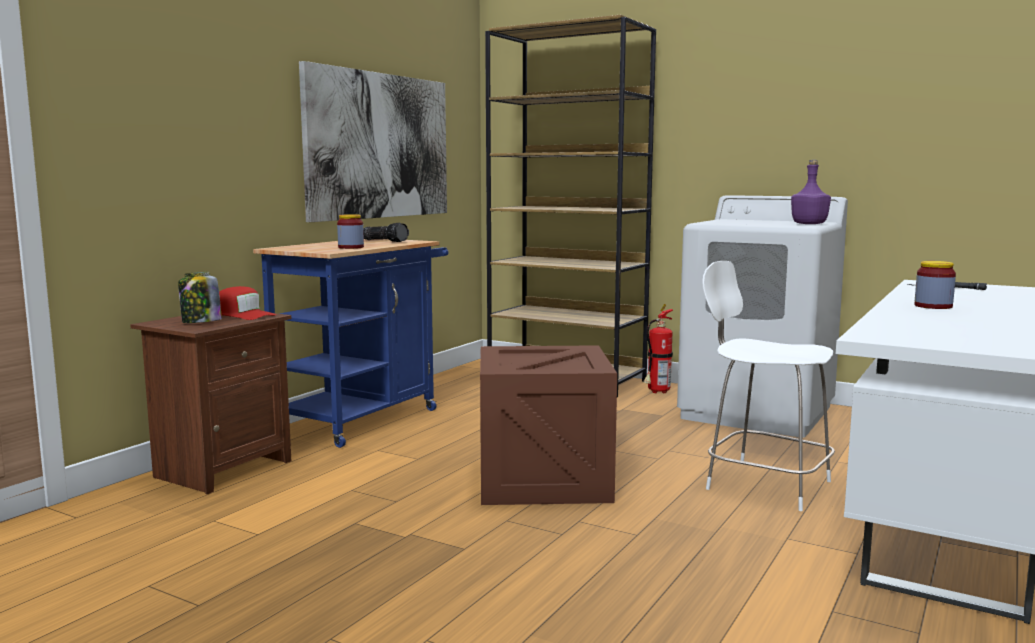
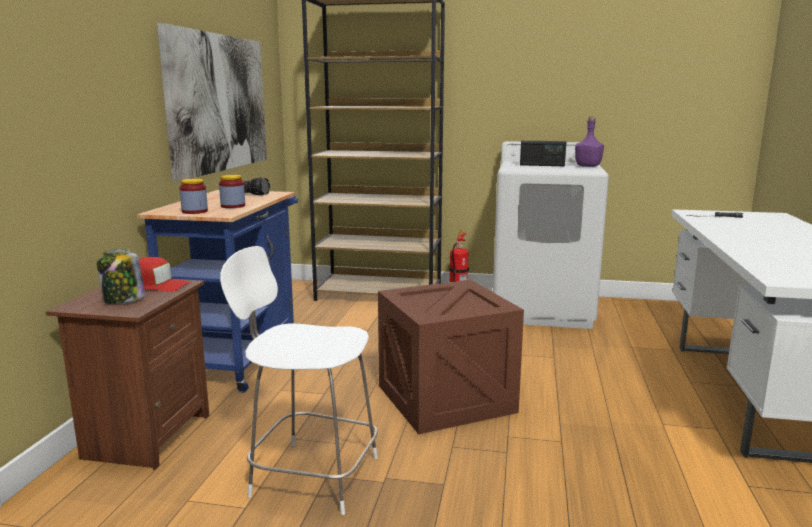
camera: 20 degrees left, 5 degrees up
(751, 222) = (542, 165): none -> radio
(764, 484) = (604, 376): white chair -> white chair (311, 475)
(933, 306) = (747, 239): jar -> jar (194, 211)

